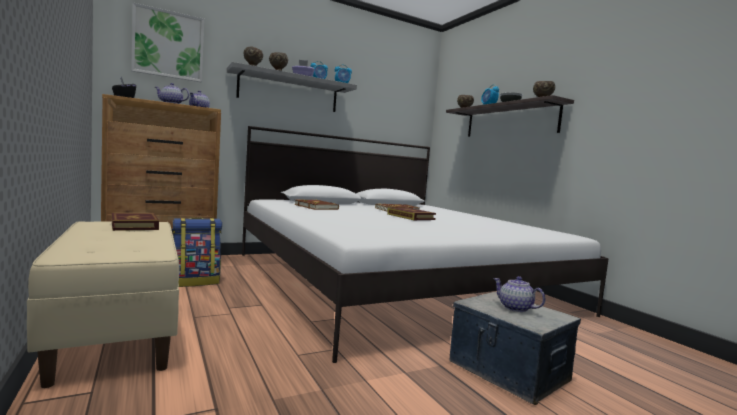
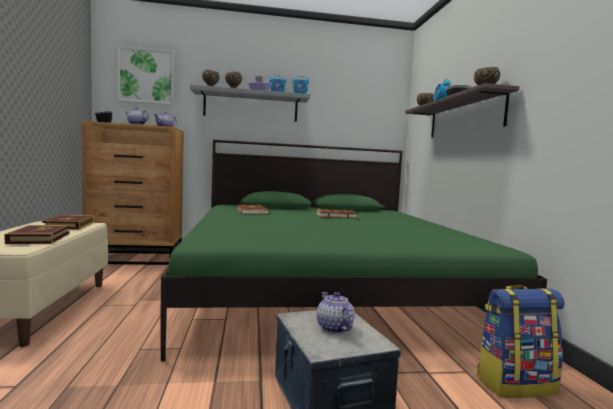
camera: 20 degrees right, 0 degrees up
(195, 282) = (142, 275): backpack -> backpack (515, 384)
(395, 281) = (324, 287): white bed -> green bed
(410, 217) = (329, 222): book -> book (39, 238)

